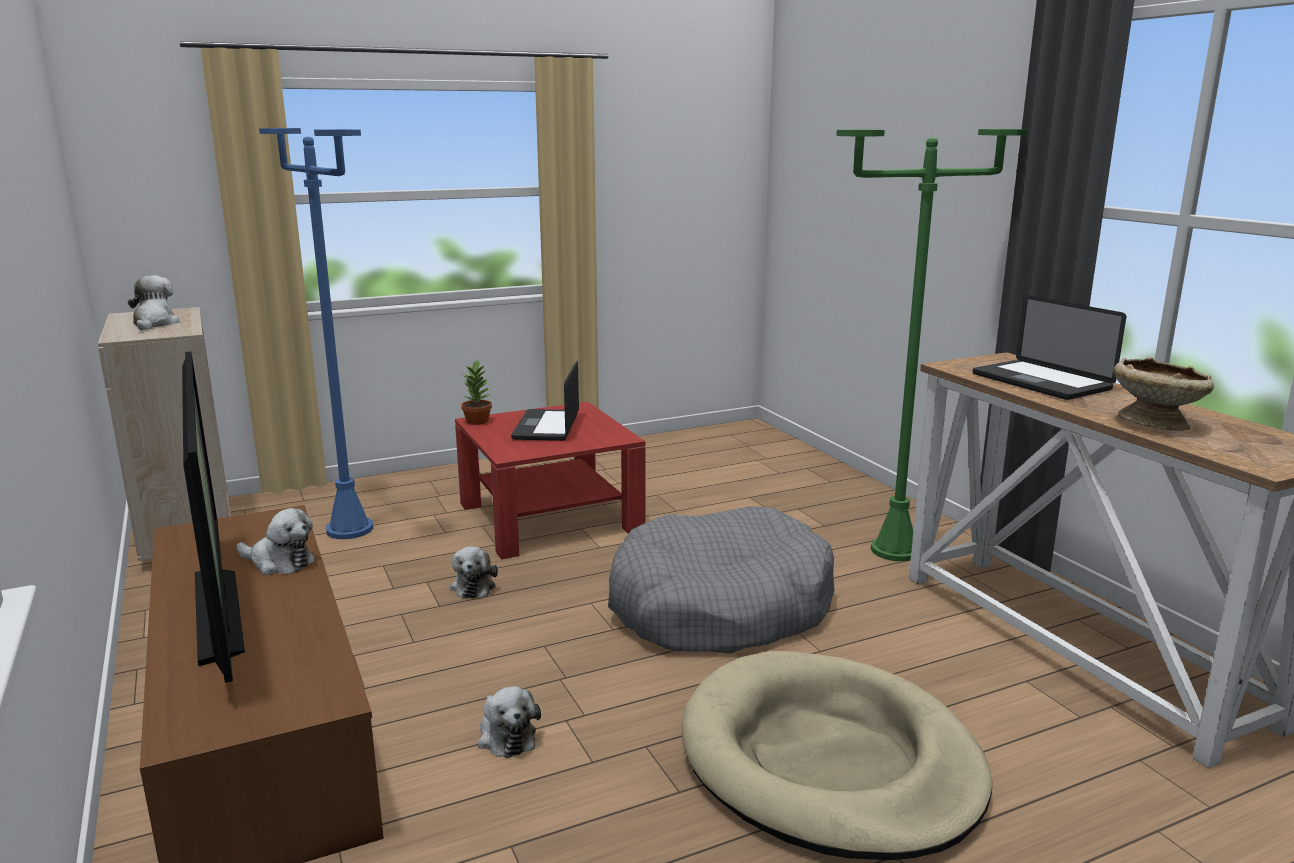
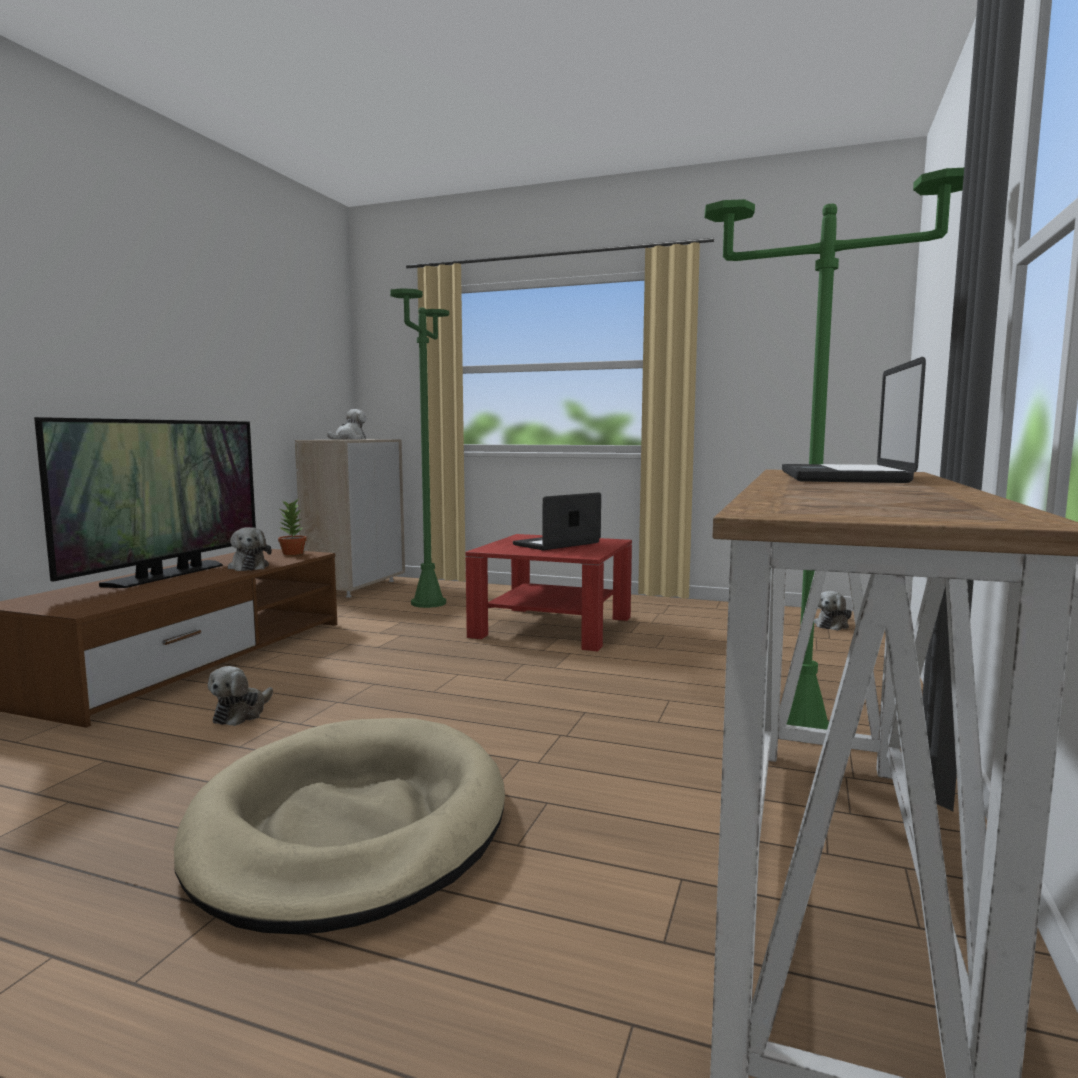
camera: 45 degrees right, 10 degrees down
(350, 530) = (428, 603): blue floor lamp -> green floor lamp
(473, 586) = (418, 644): plush toy -> plush toy (832, 625)
(478, 421) = (524, 536): potted plant -> potted plant (293, 553)
(719, 607) = (534, 707): grey dog bed -> none
(1154, 424) = (815, 492): beige bowl -> none

